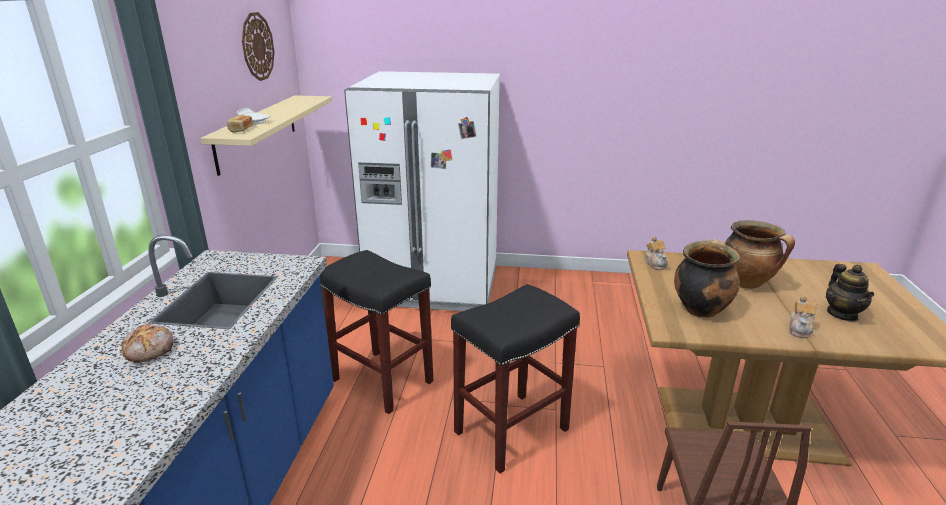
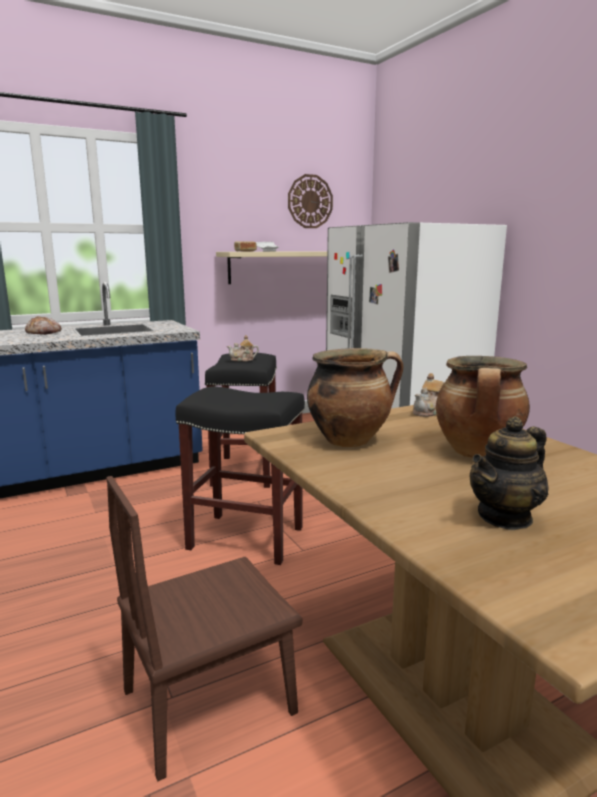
camera: 55 degrees right, 10 degrees down
(800, 329) = (392, 492): teapot -> teapot (243, 360)

